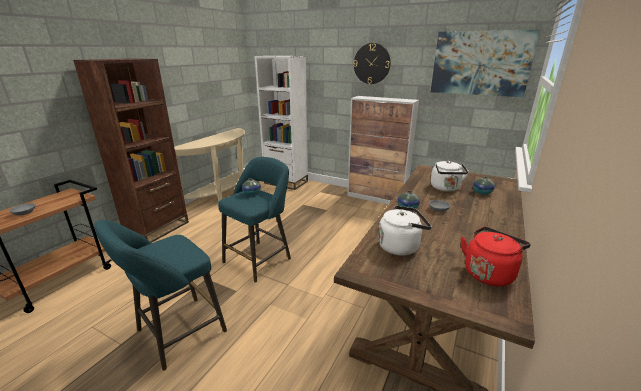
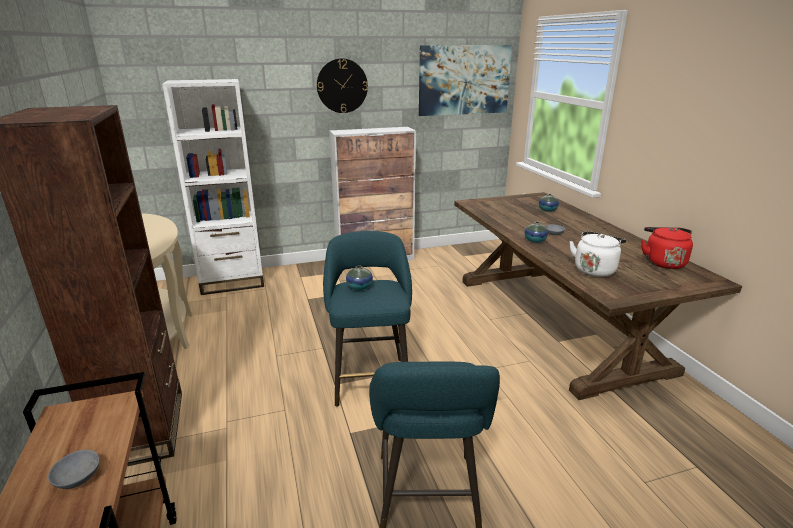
camera: 45 degrees left, 0 degrees up
(445, 188) = (520, 215): white kettle -> none

